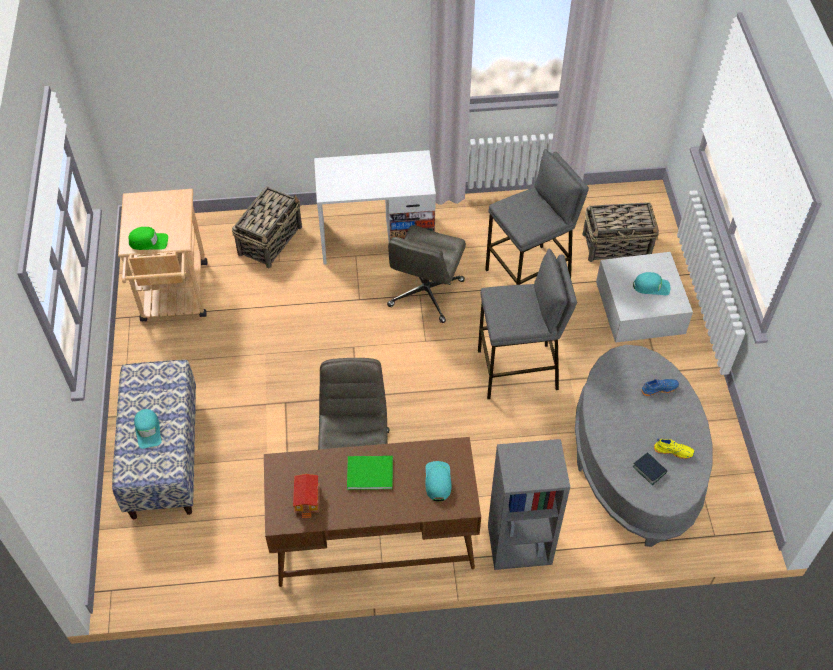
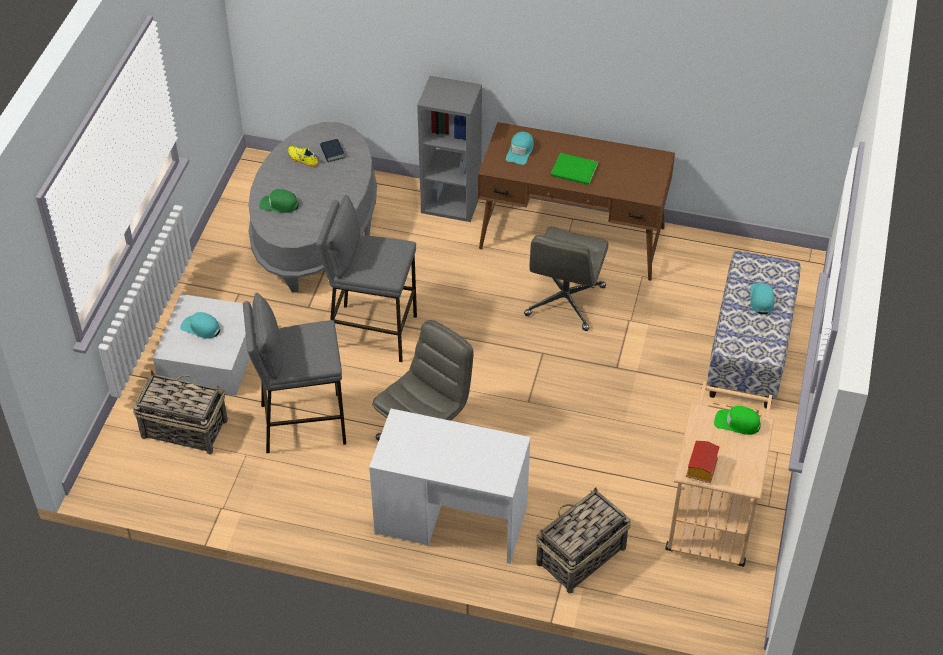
camera: 160 degrees left, 5 degrees down
(307, 500) = (633, 166): toy house -> toy house (701, 469)
(659, 388) = (279, 205): blue shoe -> green cap

